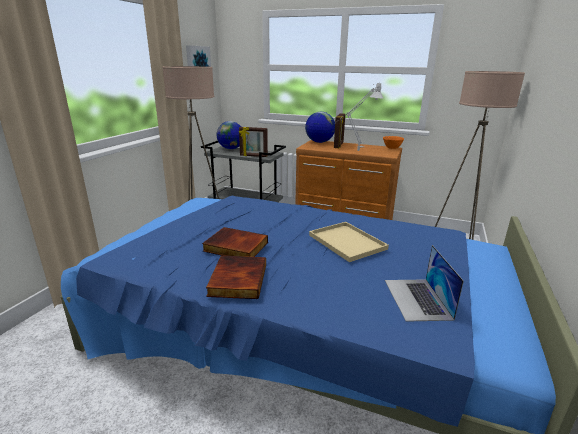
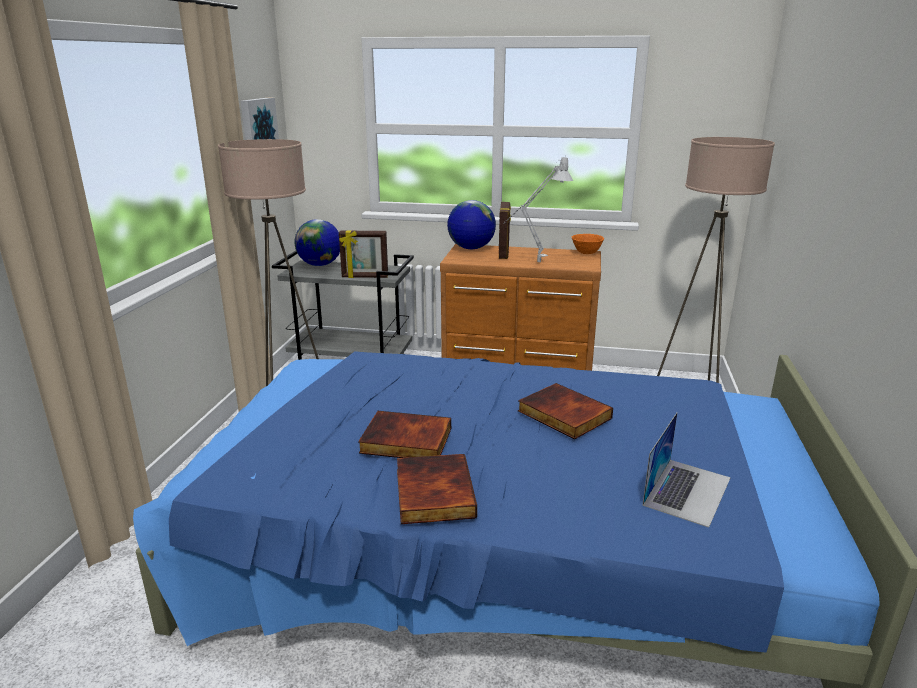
camera: 10 degrees left, 0 degrees up
(345, 241) = (562, 415): beige tray -> book
(417, 299) = (687, 491): laptop -> laptop turned 135 degrees counterclockwise

